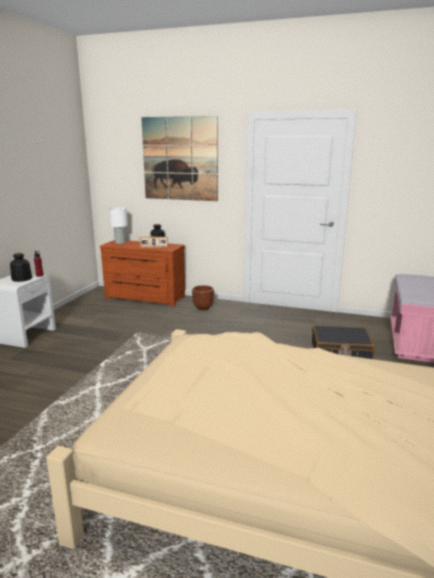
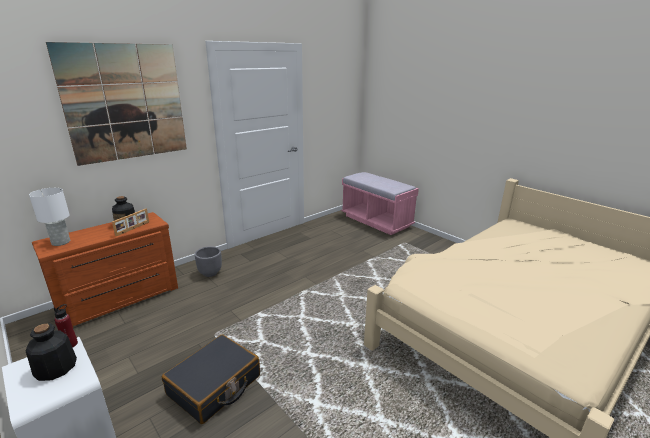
camera: 60 degrees left, 5 degrees up
(203, 308) = (210, 273): brown planter -> grey planter
(340, 352) = (367, 249): black suitcase -> black suitcase (214, 386)

